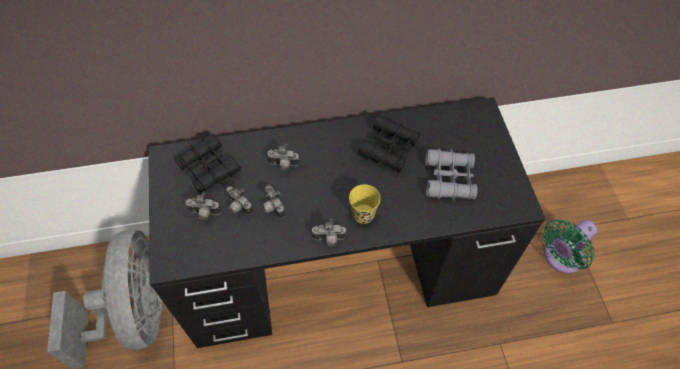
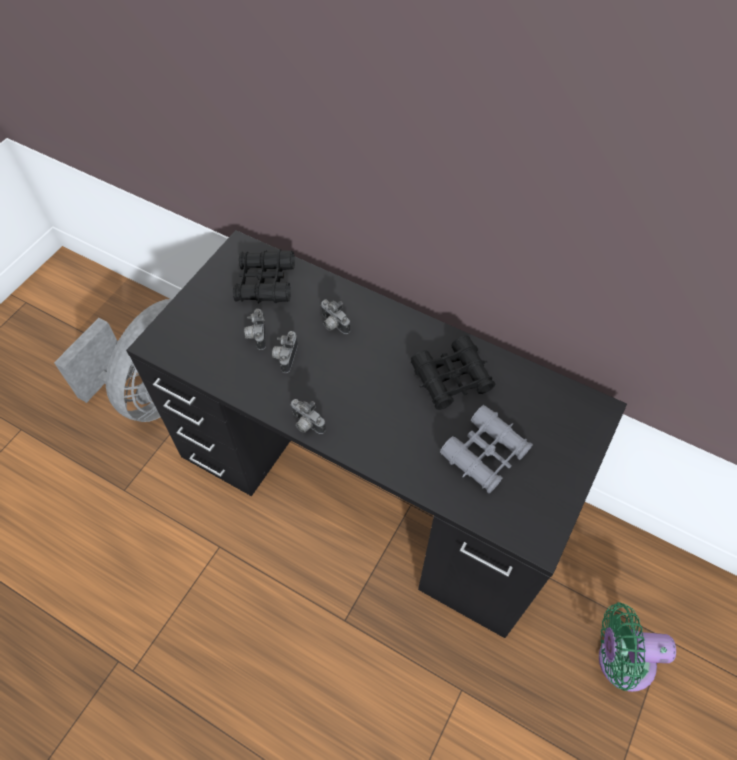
camera: 40 degrees right, 0 degrees up
(204, 214) = (223, 321): camera -> none
(363, 214) = (361, 425): yellow cup -> none

